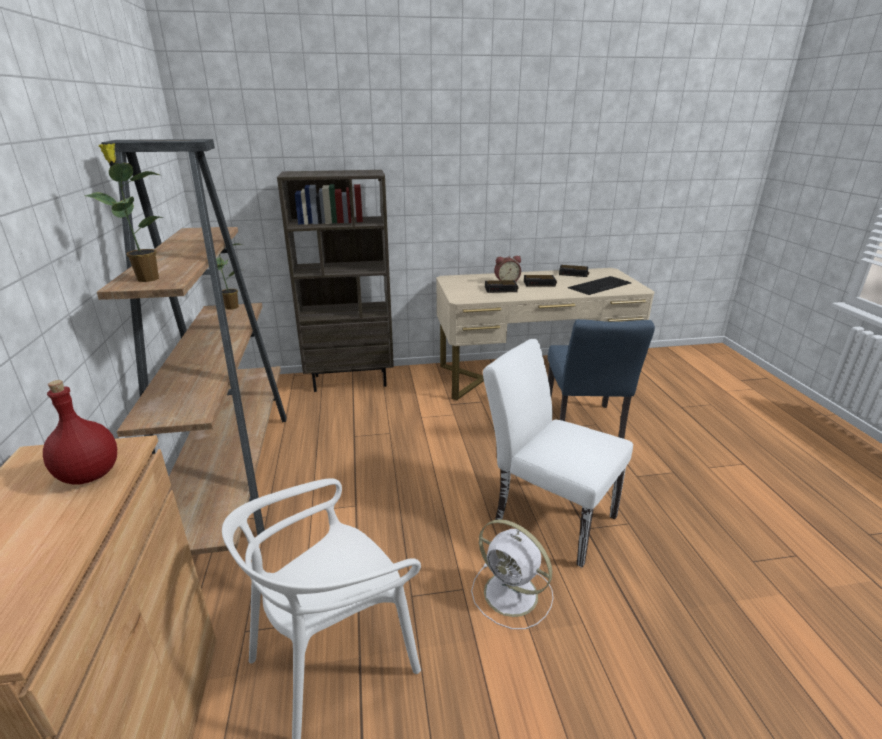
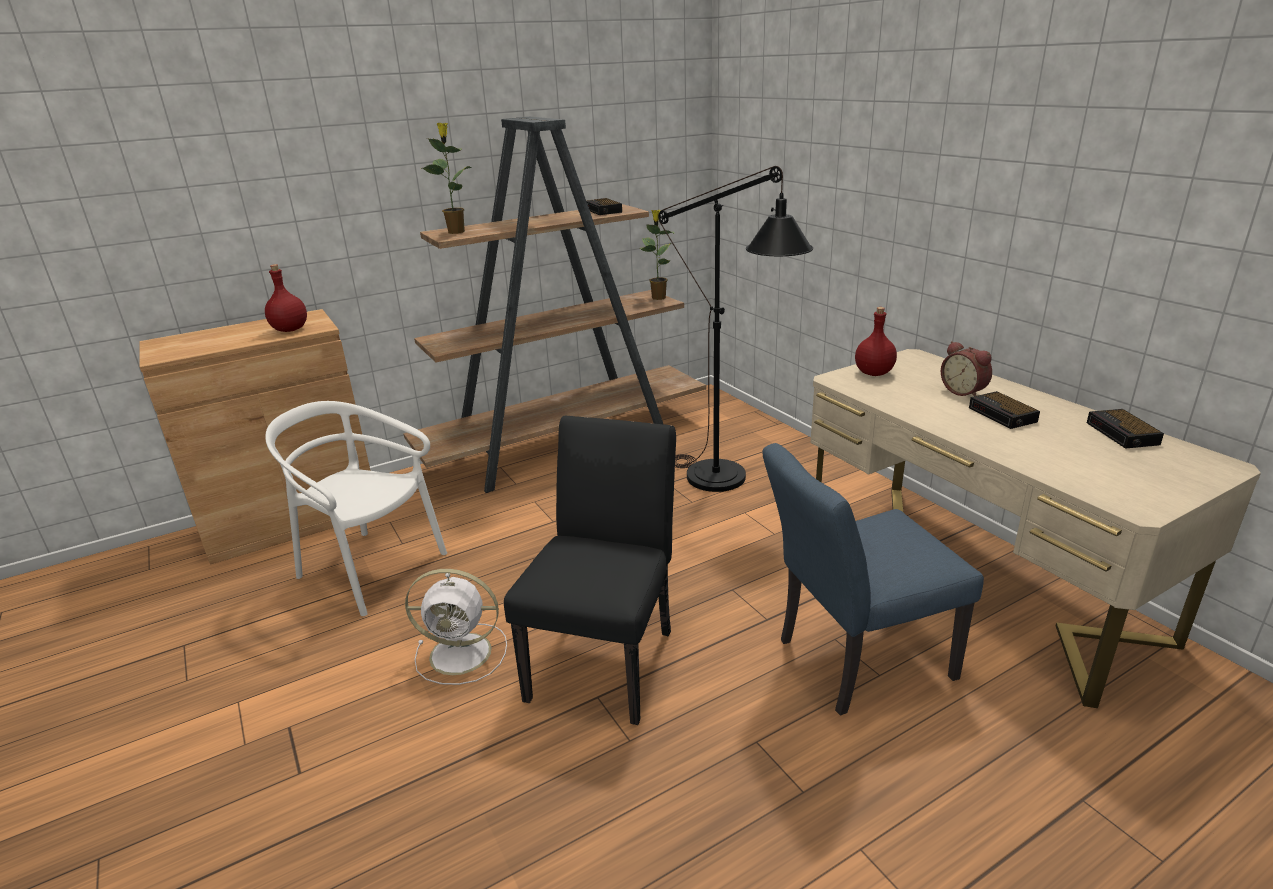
camera: 70 degrees right, 0 degrees up
(351, 380) = (780, 444): brown bookcase -> none
(380, 412) = (729, 483): none -> black floor lamp
(462, 291) = (873, 373): none -> red bottle
(501, 289) = (922, 394): alarm clock -> alarm clock (603, 211)
(513, 595) = (463, 653): white fan -> white fan turned 105 degrees counterclockwise
(546, 515) = (606, 656): white chair -> black chair
(600, 285) = (1092, 465): keyboard -> none

